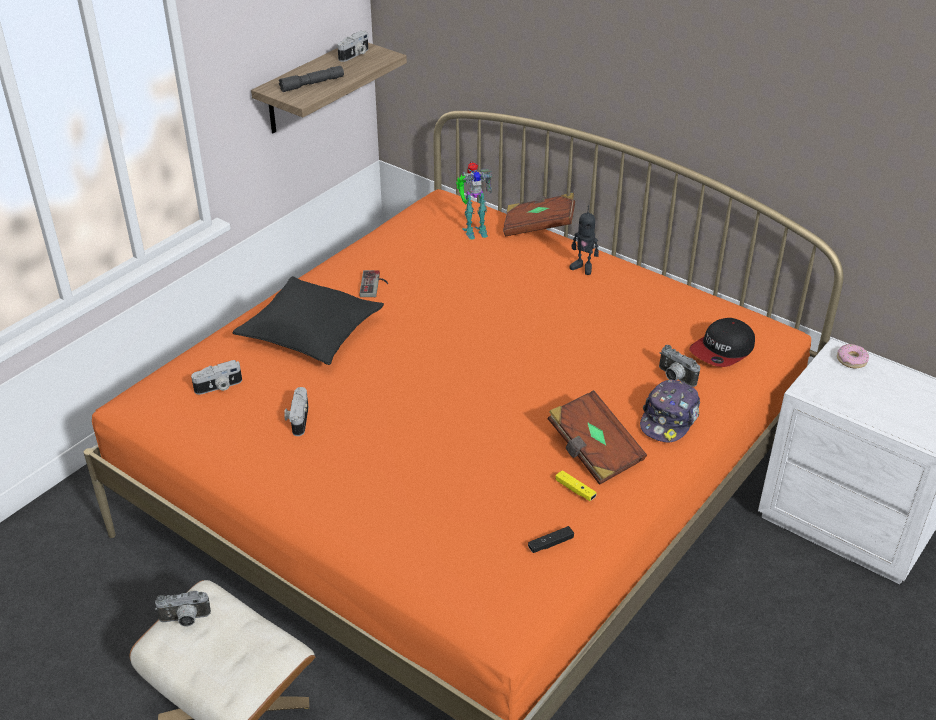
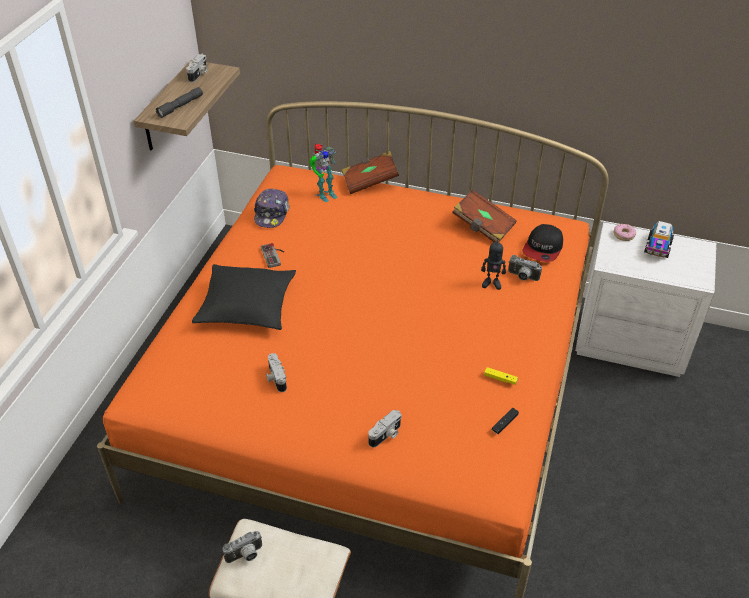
camera: 20 degrees left, 5 degrees up
(219, 387) = (200, 368): camera -> camera (386, 435)
(583, 267) = (418, 206): toy robot -> toy robot (491, 283)
(593, 451) = (497, 346): brown book -> brown book (483, 227)
(669, 419) = (534, 309): cap -> cap (272, 214)
(892, 386) = (657, 248): none -> toy truck

